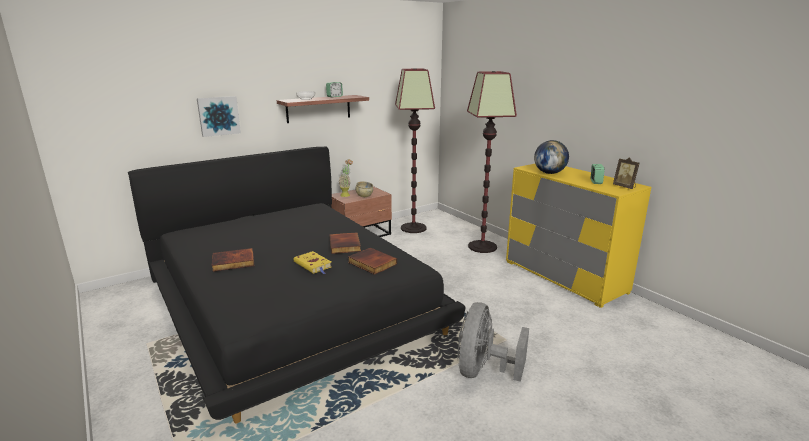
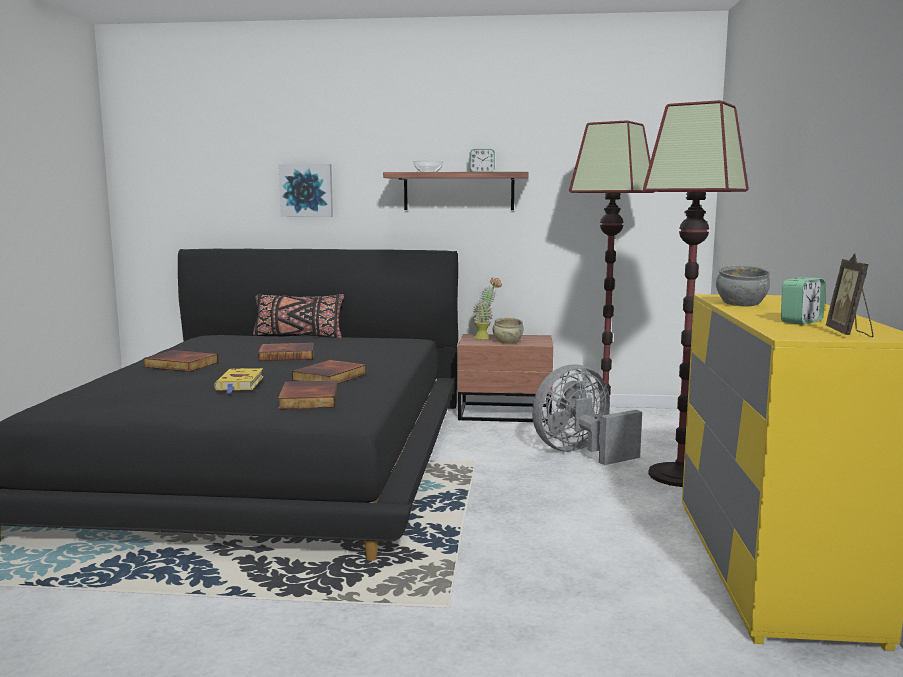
camera: 40 degrees right, 10 degrees down
(241, 218) = (298, 336): none -> black pillow
(278, 236) = (287, 355): none -> book
(483, 371) = (325, 627): grey fan -> grey fan (580, 453)
(549, 173) = (740, 304): globe -> grey bowl

